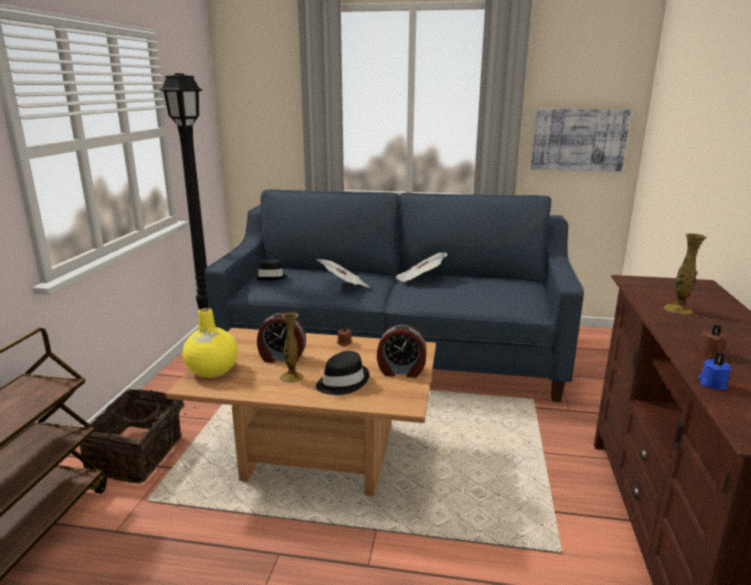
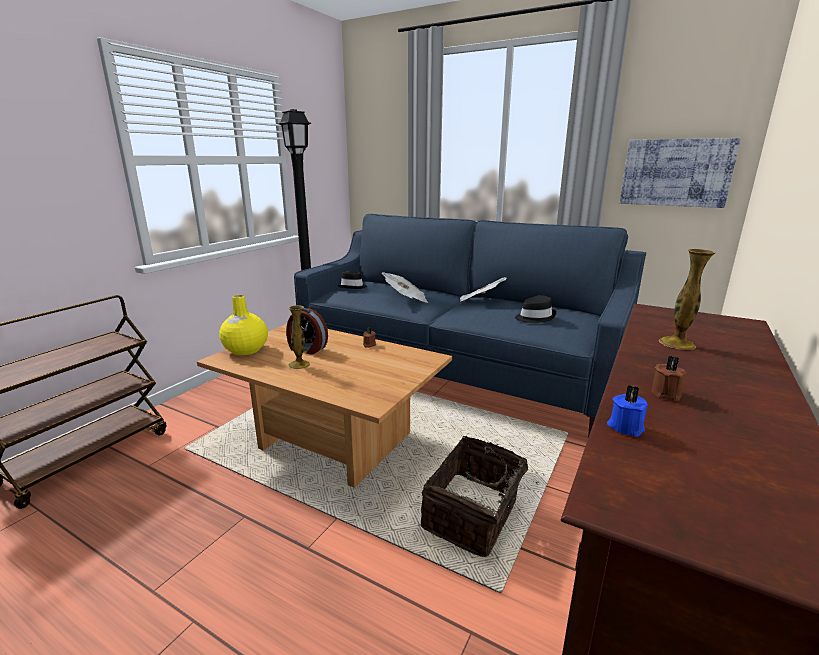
camera: 20 degrees right, 0 degrees up
(139, 455) = (204, 413): basket -> basket (474, 516)
(342, 382) = (336, 375): black hat -> black hat (534, 317)
(401, 371) = (395, 375): alarm clock -> none

